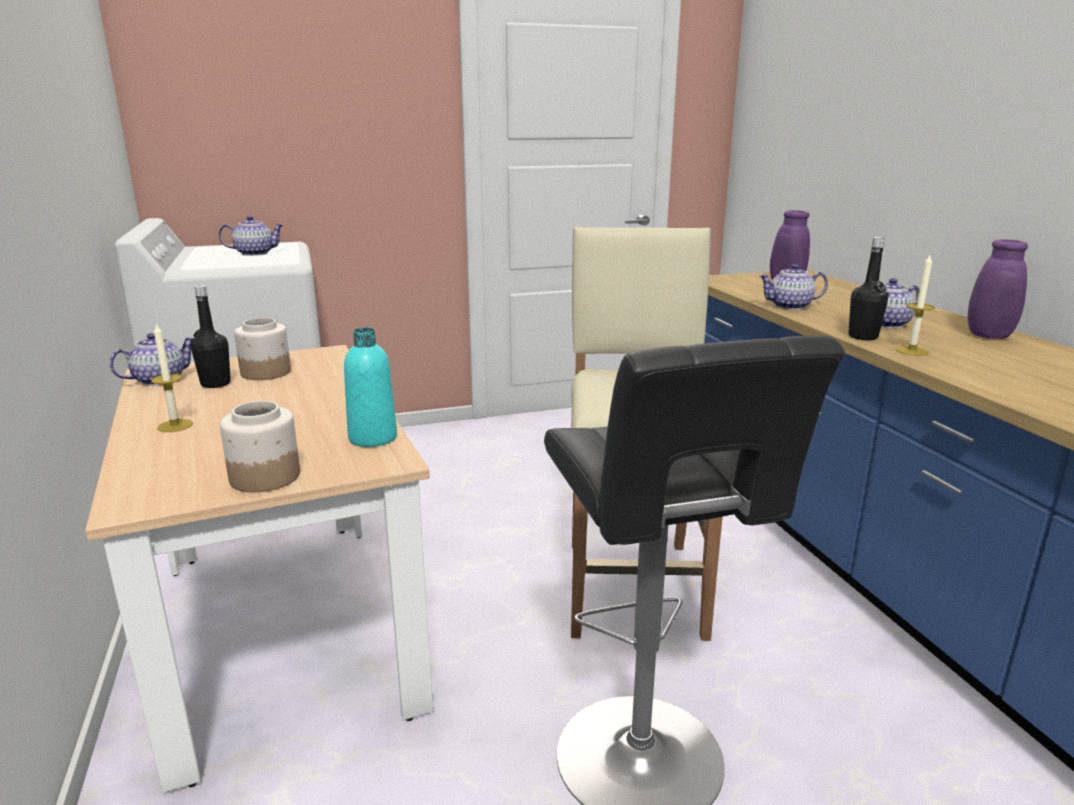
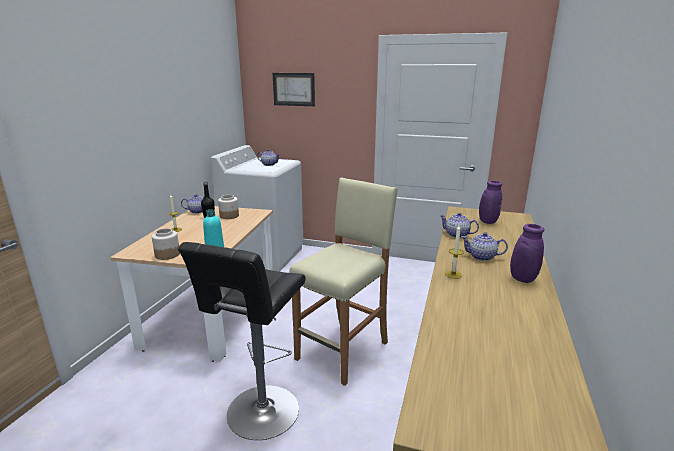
camera: 35 degrees right, 0 degrees up
(267, 75) = (294, 89): none -> picture
(863, 337) = (449, 260): black bottle -> none

